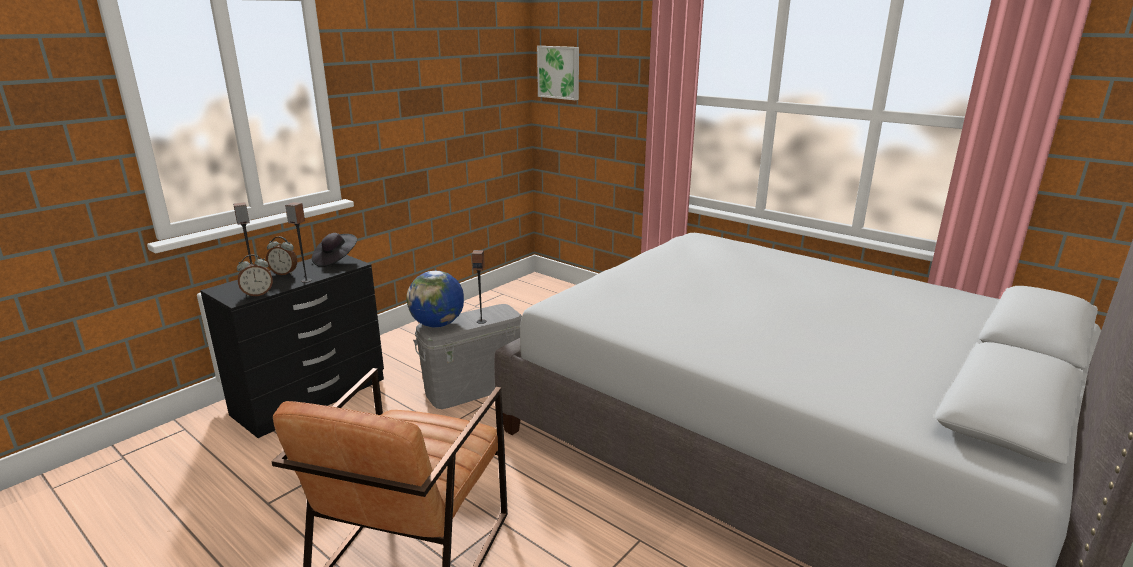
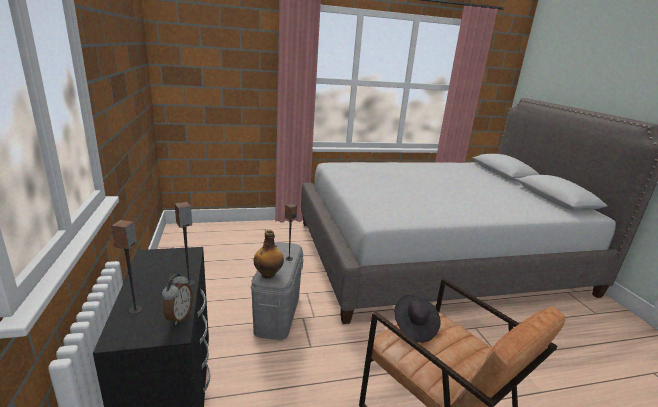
camera: 55 degrees left, 0 degrees up
(284, 273) = (146, 288): alarm clock -> none
(335, 260) = (162, 256): black hat -> black hat (414, 327)
(437, 324) = (269, 274): globe -> bottle
(559, 72) = (183, 60): picture -> none

